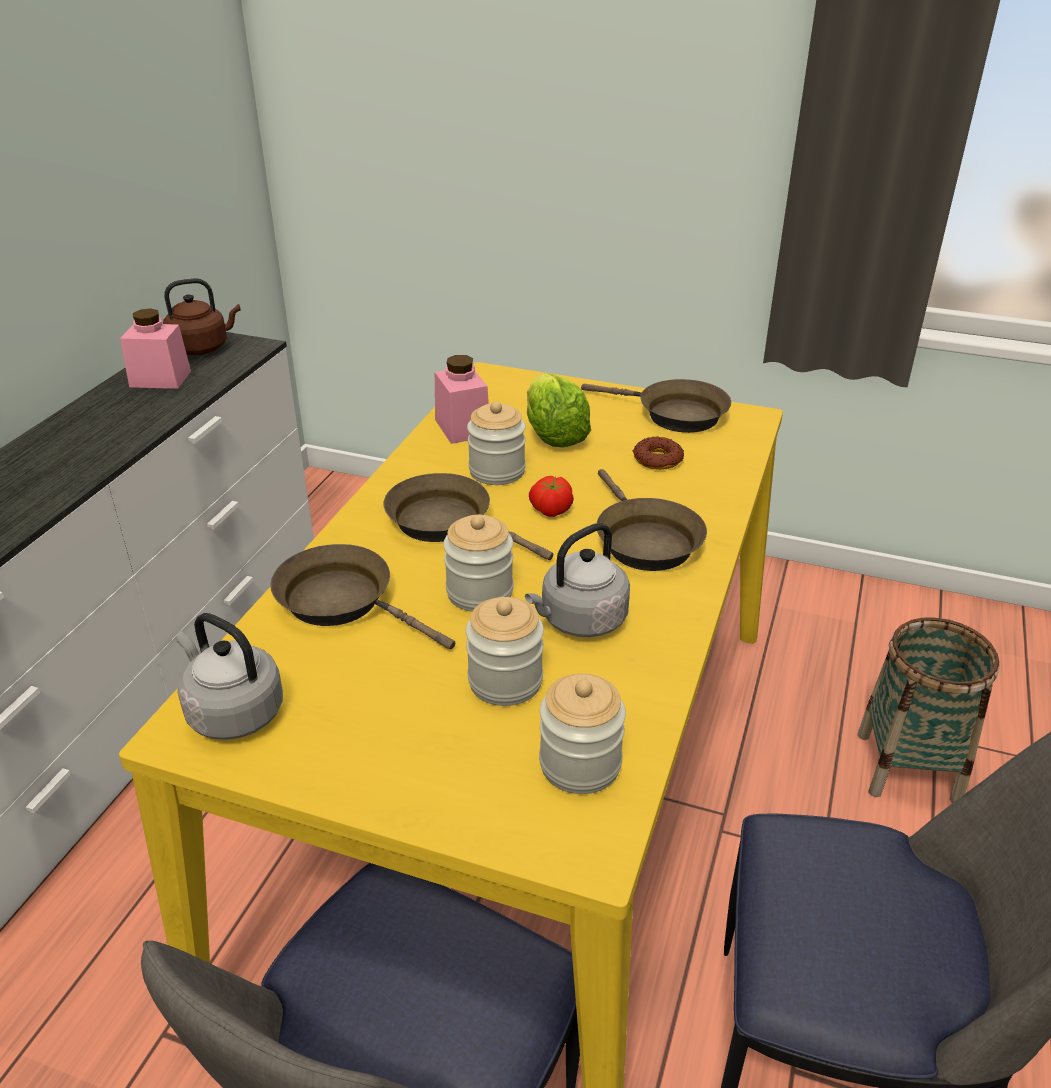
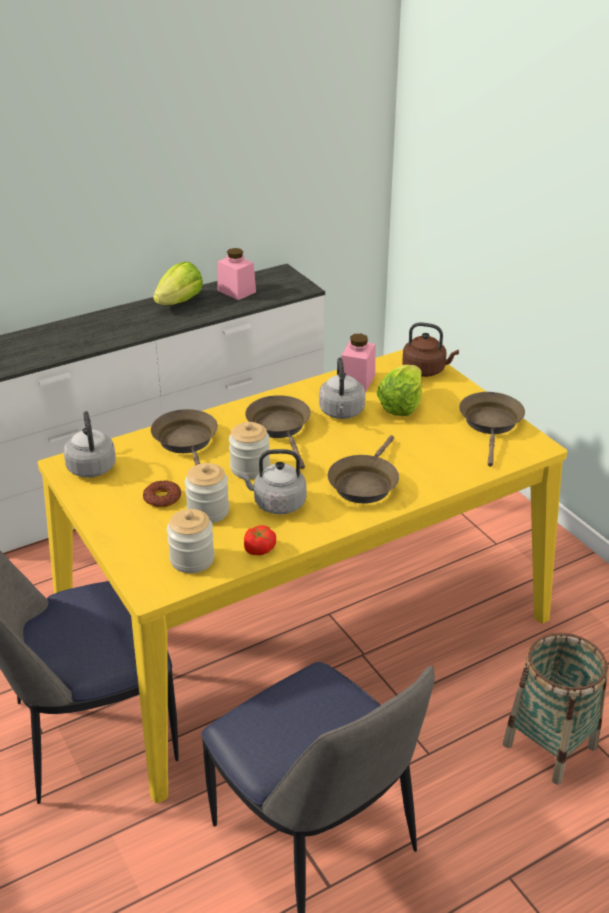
camera: 40 degrees right, 0 degrees up
(88, 419) = (180, 302): none -> lettuce
(202, 348) = (277, 280): brown kettle -> brown kettle (426, 370)
(497, 471) = (341, 413): jar -> grey kettle
(550, 509) = (340, 445): tomato -> tomato (259, 549)
(657, 459) = (439, 445): donut -> donut (162, 498)
(674, 415) = (491, 424): brown frying pan -> brown frying pan turned 150 degrees counterclockwise

